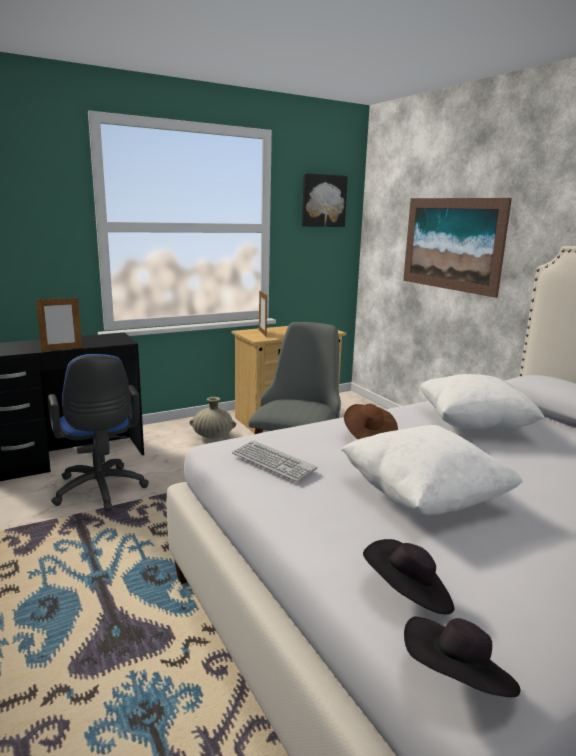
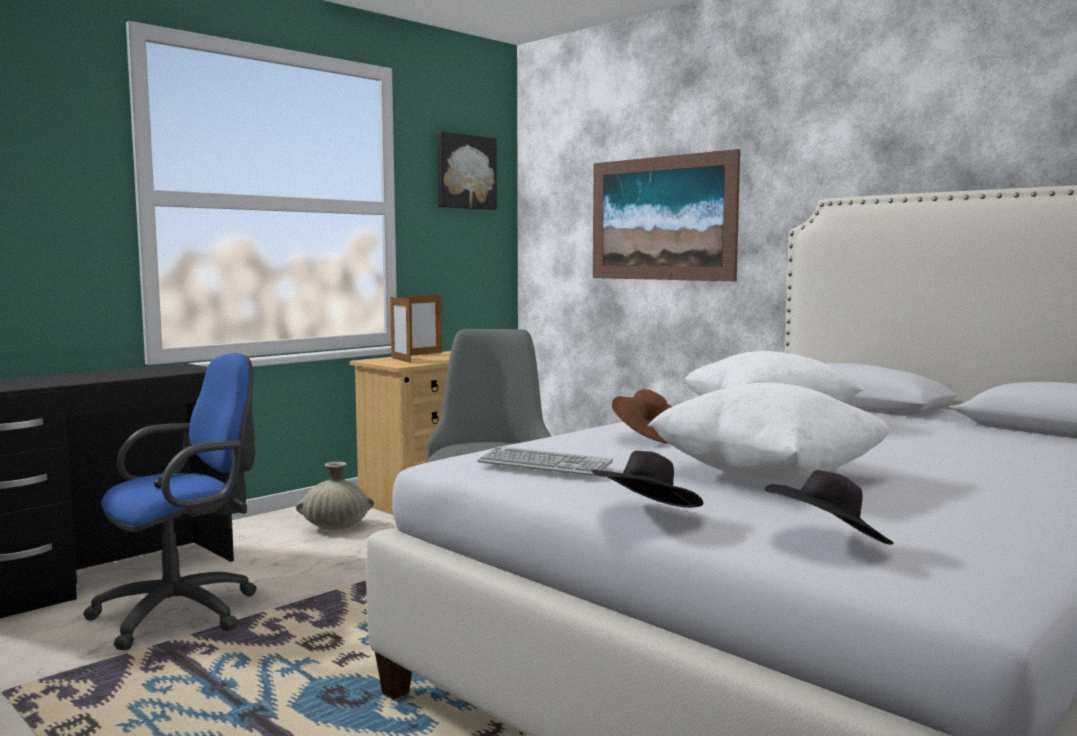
camera: 15 degrees left, 10 degrees down
(62, 349) = (103, 380): picture frame -> picture frame (424, 354)
(100, 491) = (185, 612): blue office chair -> blue office chair turned 90 degrees counterclockwise
(457, 682) = (944, 591): black hat -> black hat (646, 516)

